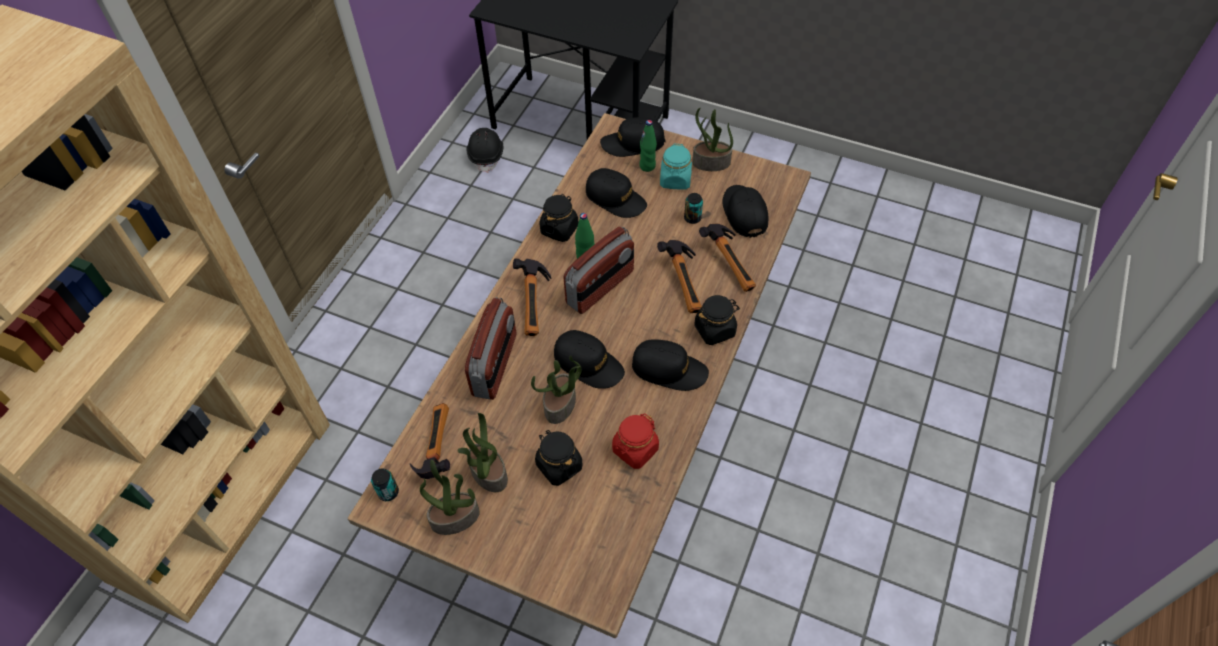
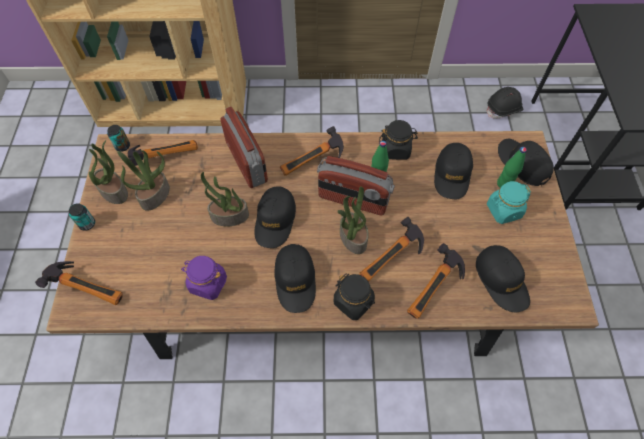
camera: 65 degrees right, 5 degrees up
(495, 365) = (247, 162): radio -> radio turned 105 degrees counterclockwise
(559, 466) = (175, 236): black jar -> none
(581, 573) = (90, 286): none -> hammer
(635, 450) = (208, 283): red jar -> purple jar
(692, 218) = (468, 240): can -> can (87, 224)
(710, 163) = (543, 231): potted plant -> potted plant (352, 237)
(744, 213) = (502, 280): black cap -> black cap turned 105 degrees clockwise

